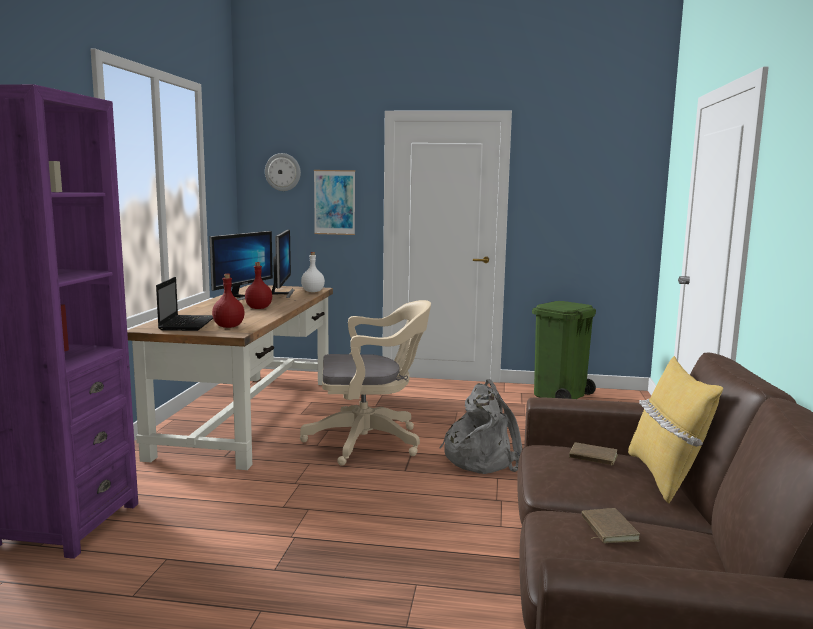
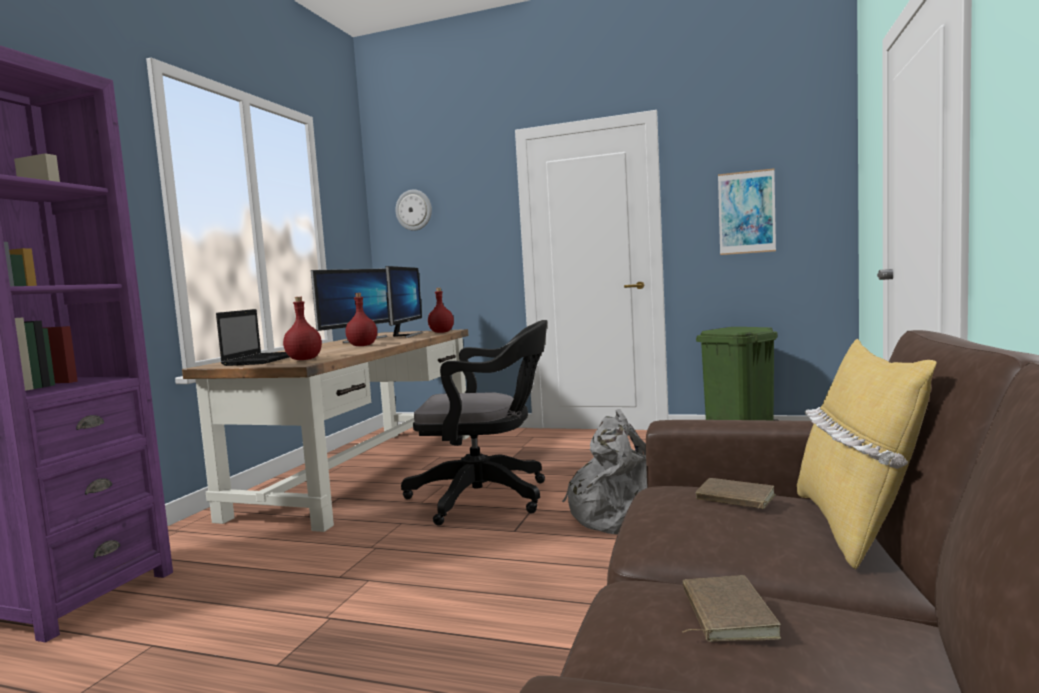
camera: 10 degrees right, 5 degrees down
(313, 291) = (442, 332): white bottle -> red bottle
(334, 202) = (468, 237): picture -> picture (746, 212)
(370, 442) = (486, 497): beige office chair -> black office chair

